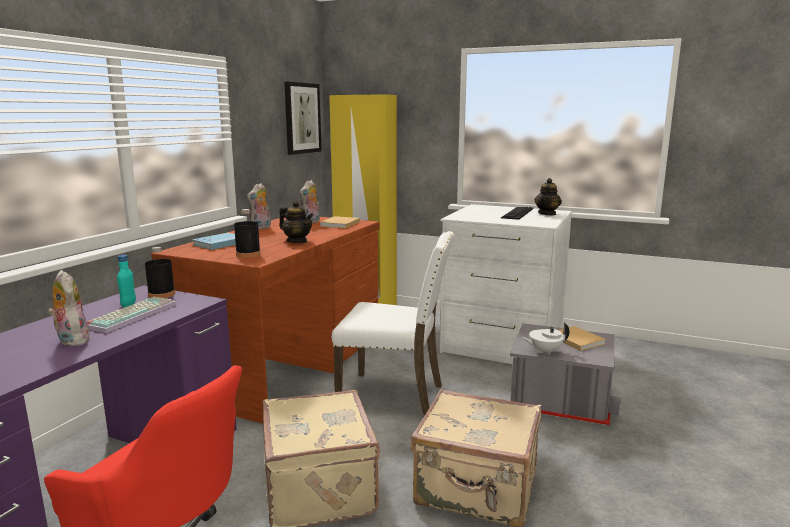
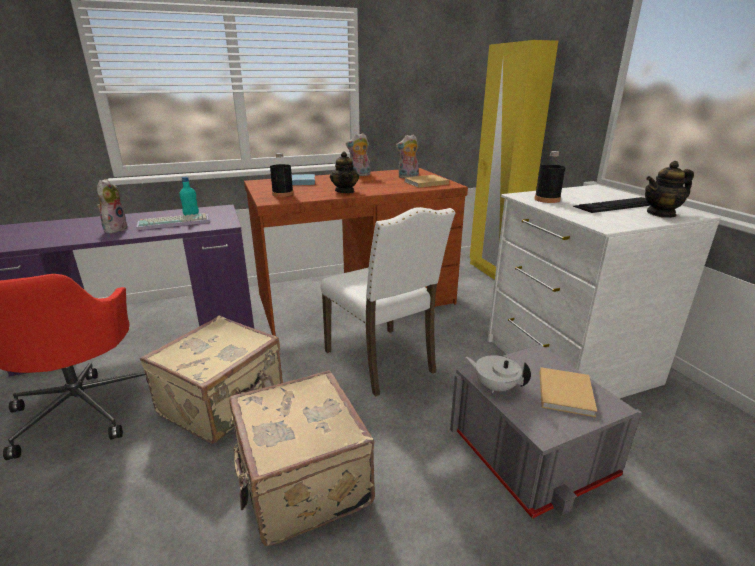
camera: 45 degrees right, 10 degrees up
(161, 294) = (222, 213): black bottle -> black bottle (547, 199)
(302, 118) = (463, 71): picture -> none

